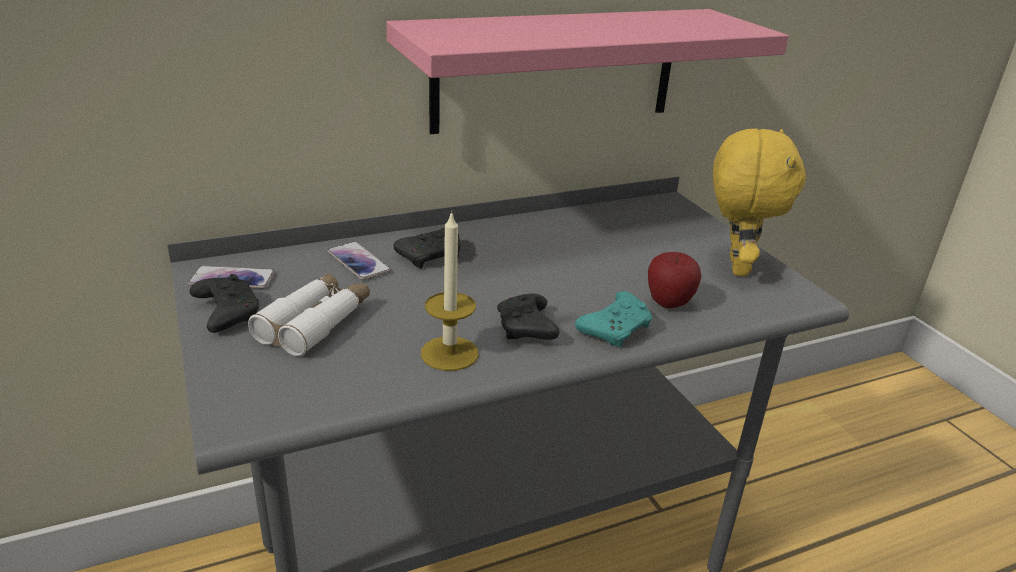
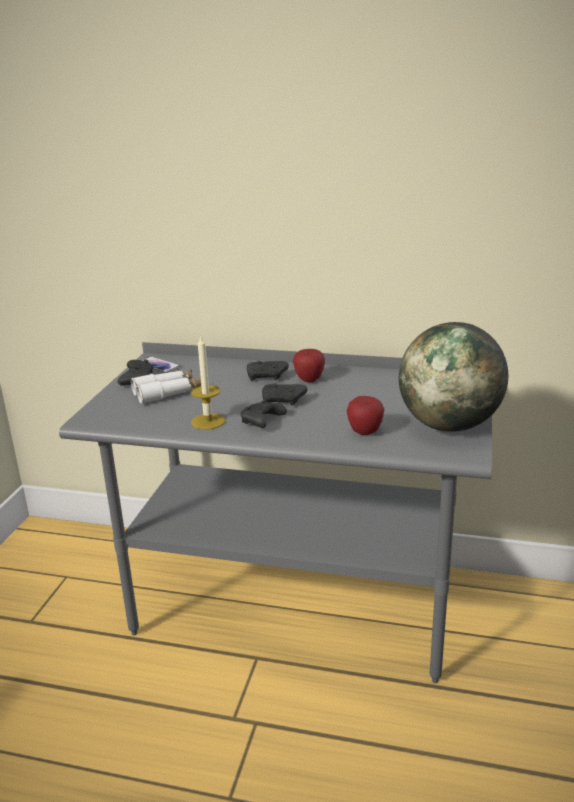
camera: 40 degrees right, 5 degrees down
(358, 262) = (226, 371): phone -> none
(494, 247) = (309, 380): none -> apple
(507, 287) = (283, 401): none -> black game controller
(557, 69) = (384, 269): pink shelf -> none
(616, 329) = (311, 435): turquoise game controller -> none
(734, 266) = (449, 425): yellow plush toy -> globe

